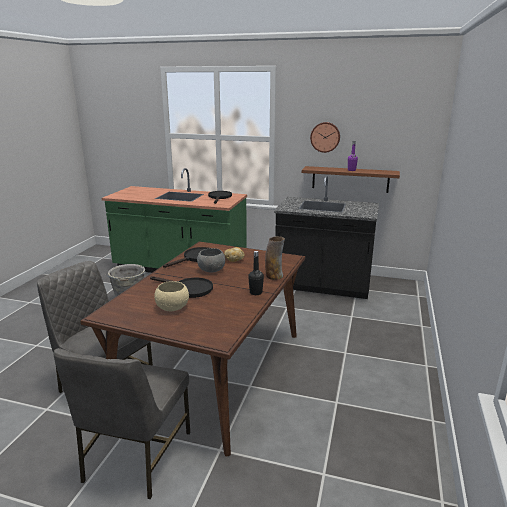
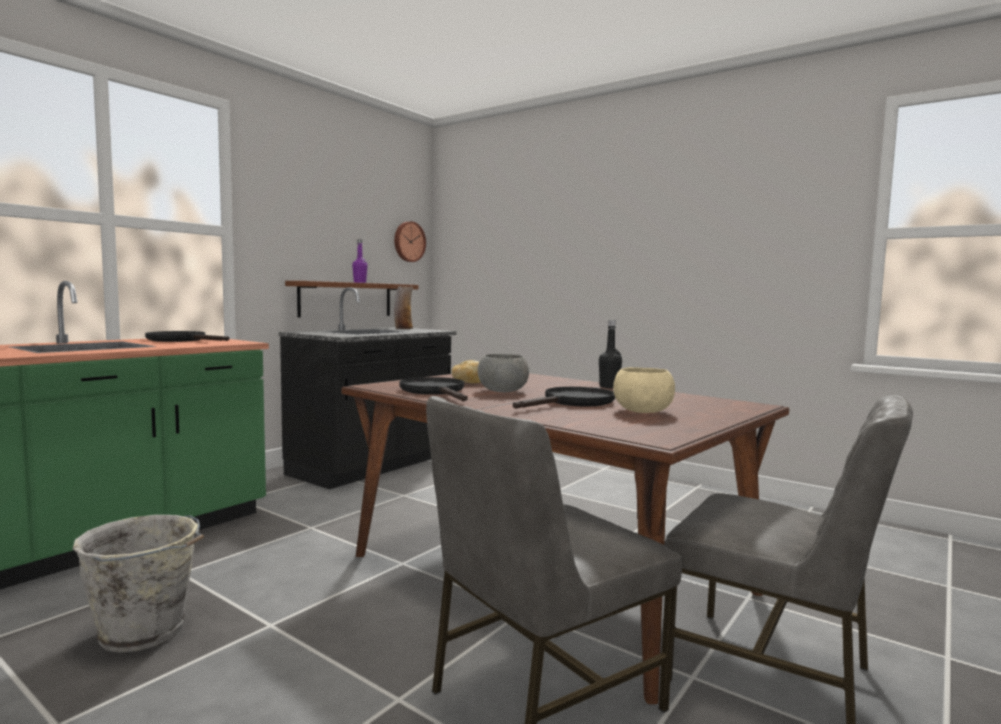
camera: 70 degrees left, 15 degrees down
(274, 276) = (558, 379): vase -> vase (403, 328)
(325, 137) = (310, 233): wall clock -> wall clock (408, 241)

